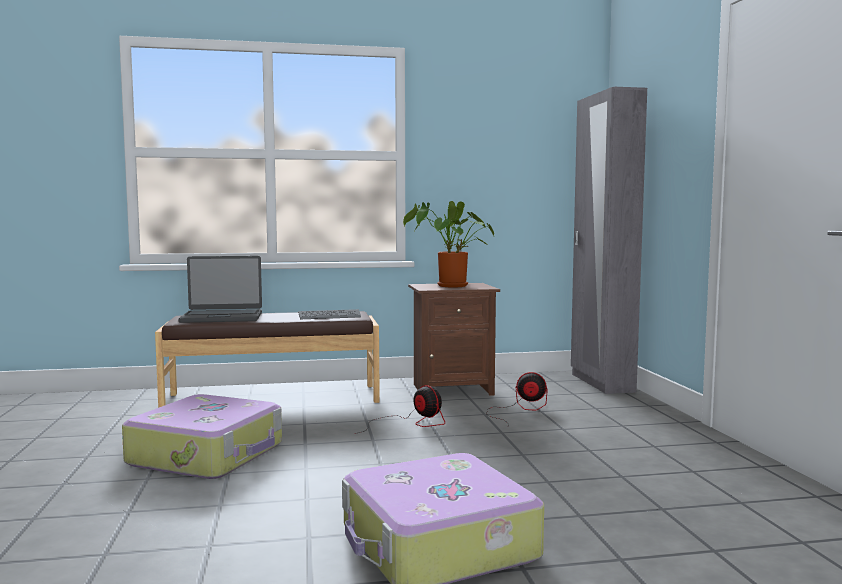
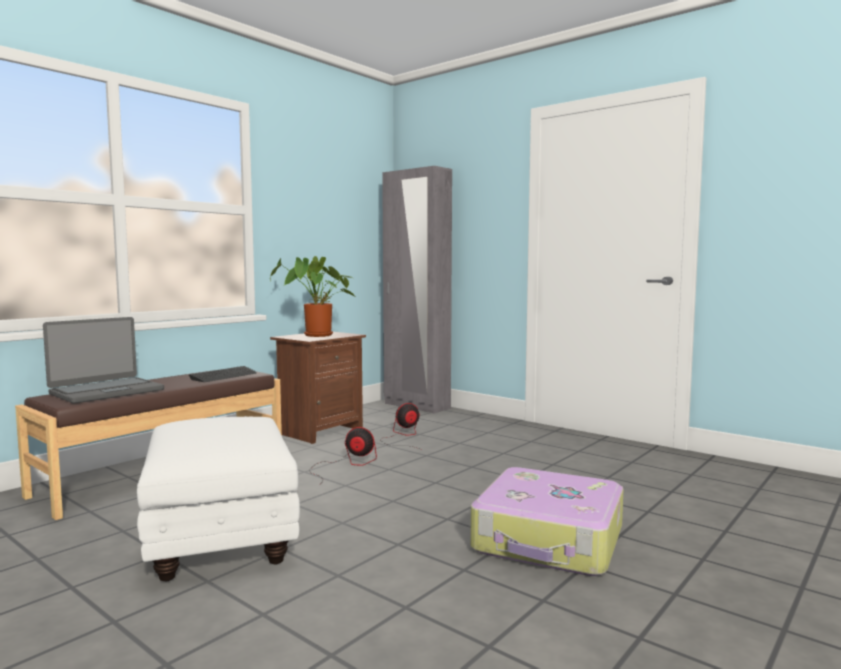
camera: 40 degrees left, 0 degrees up
(208, 454) = (221, 540): suitcase -> white ottoman

